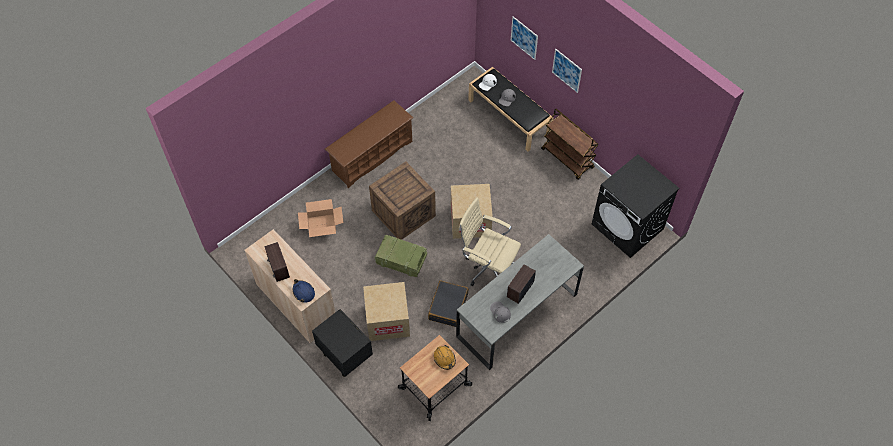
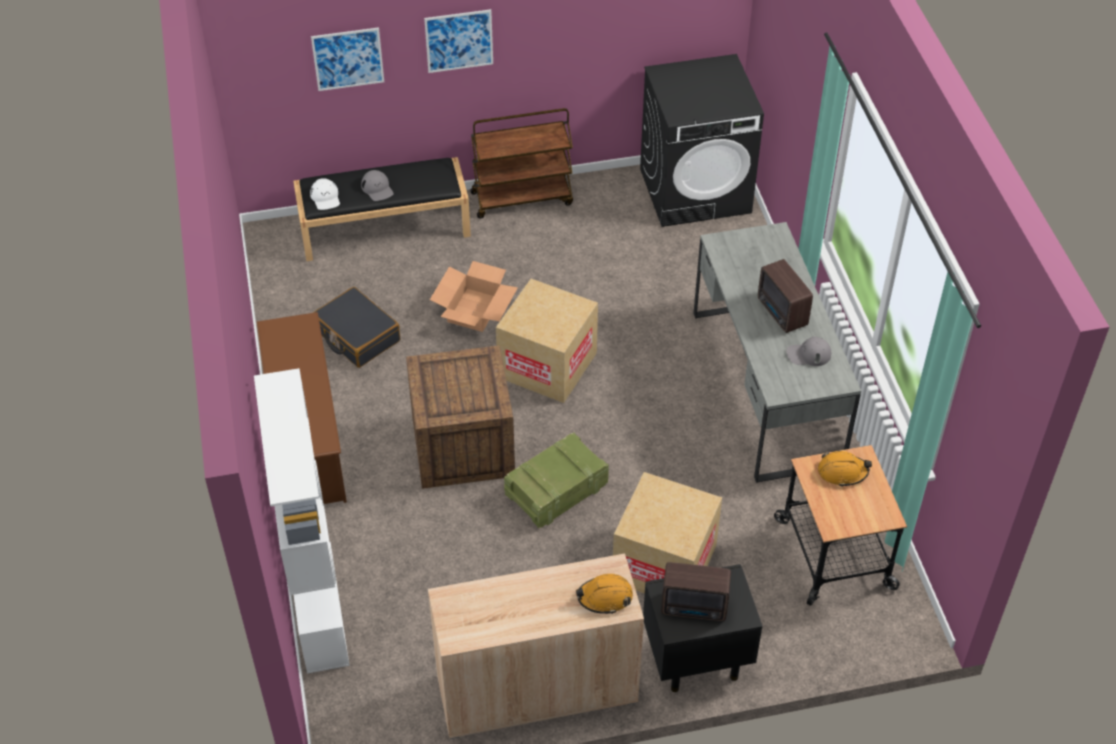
camera: 60 degrees left, 10 degrees down
(278, 269) = (525, 616): radio -> radio (695, 608)
(292, 207) = (318, 606): none -> white bookcase
(303, 292) = (605, 597): blue hard hat -> orange hard hat
(322, 224) = (393, 575): cardboard box -> cardboard box (474, 310)
(448, 306) = (692, 468): black suitcase -> black suitcase (357, 336)
(487, 267) = (652, 383): beige office chair -> none

